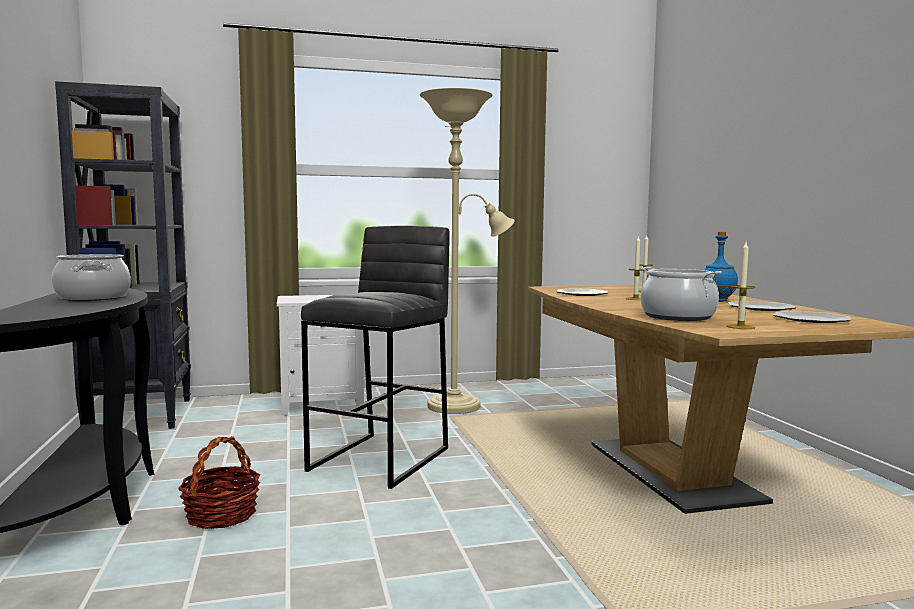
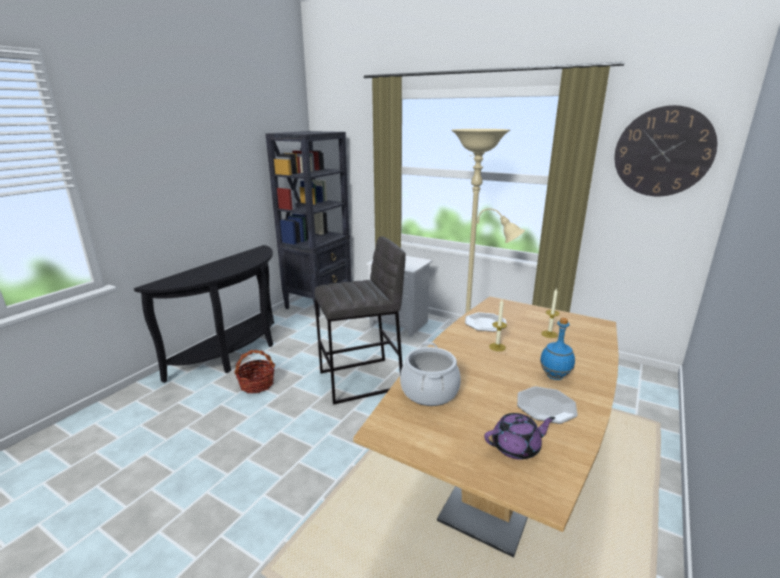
camera: 45 degrees right, 15 degrees up
(92, 297) = (232, 264): cooking pot -> none
(594, 141) = (663, 152): none -> wall clock
(740, 327) = (418, 429): candle -> none
(811, 319) = (516, 447): plate -> purple teapot

